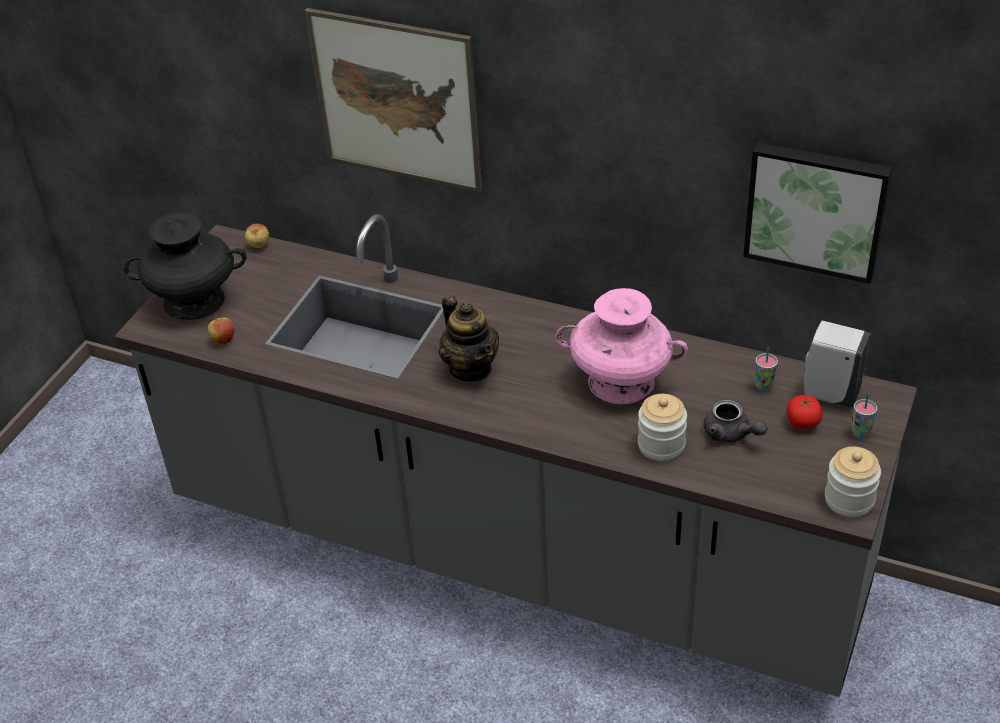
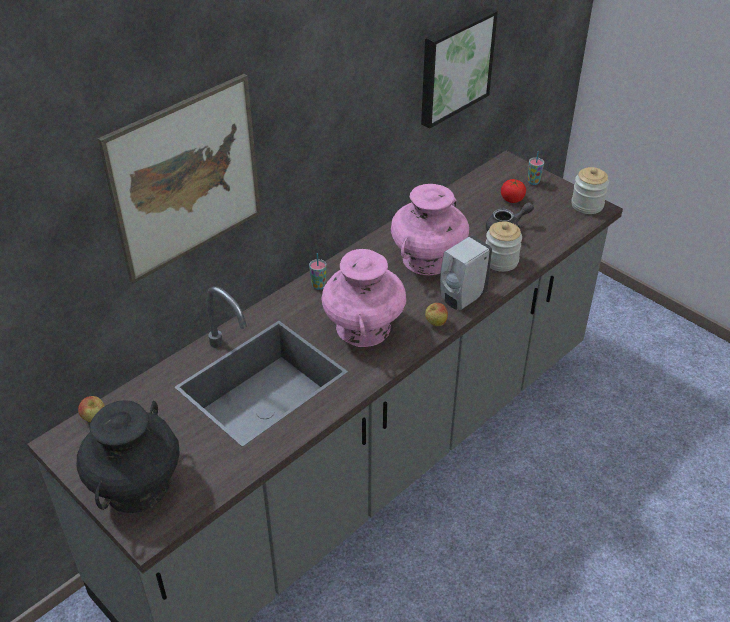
camera: 70 degrees left, 0 degrees up
(223, 340) = (215, 475): apple -> apple (435, 323)
(471, 368) = (363, 327): teapot -> pink vase
(763, 386) = (470, 202): cup -> cup (318, 286)
(828, 393) = (492, 181): white soap dispenser -> white soap dispenser (461, 298)

